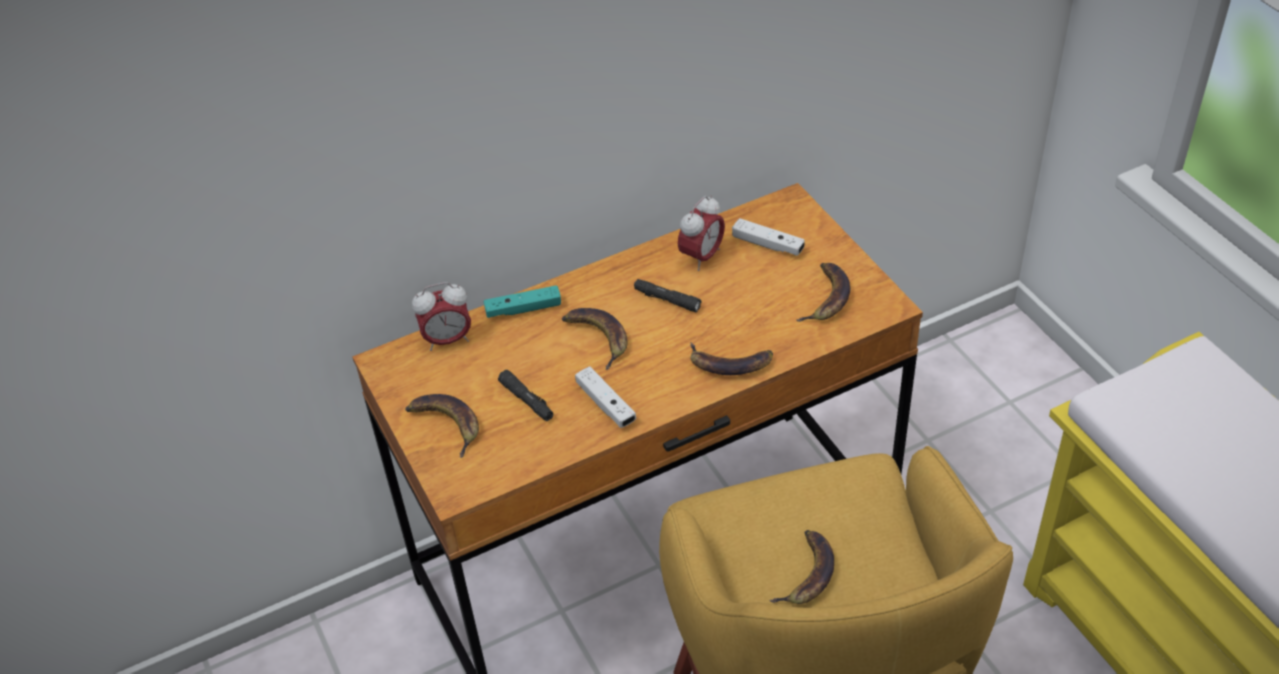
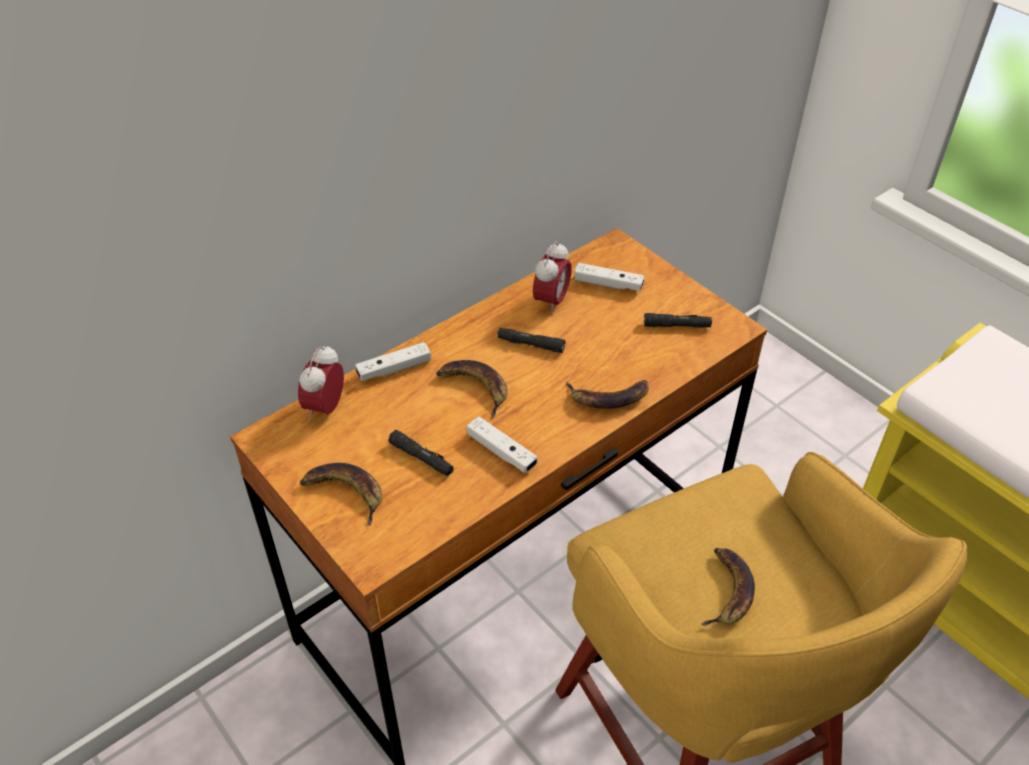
camera: 15 degrees left, 0 degrees up
(447, 340) = (325, 408): alarm clock -> alarm clock turned 135 degrees clockwise
(523, 309) = (394, 369): turquoise game controller -> white game controller
(826, 297) = (677, 325): banana -> black flashlight

